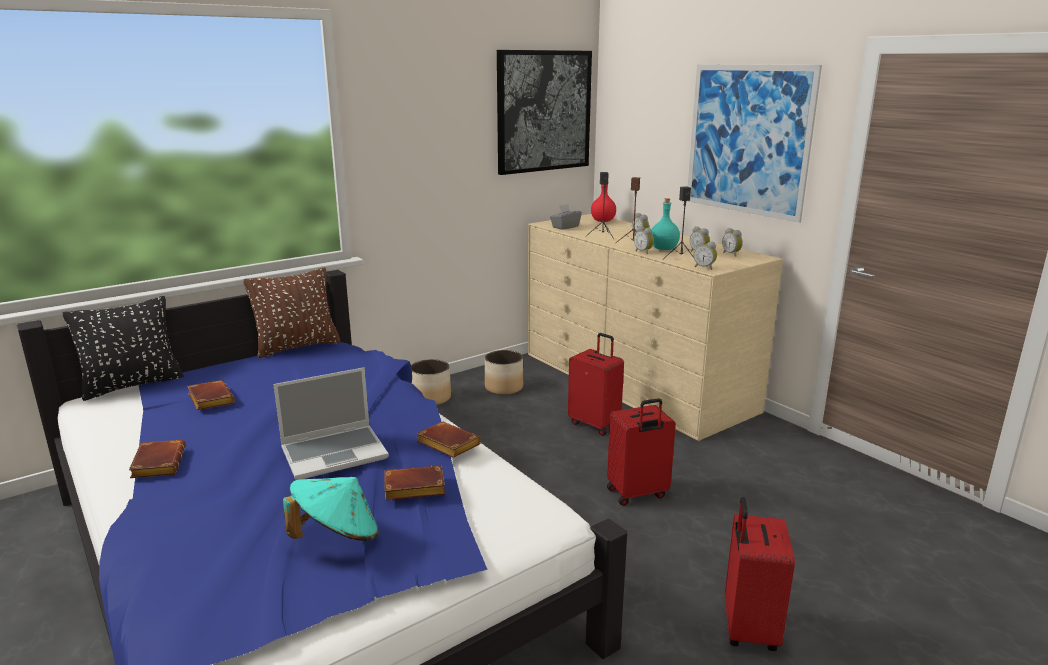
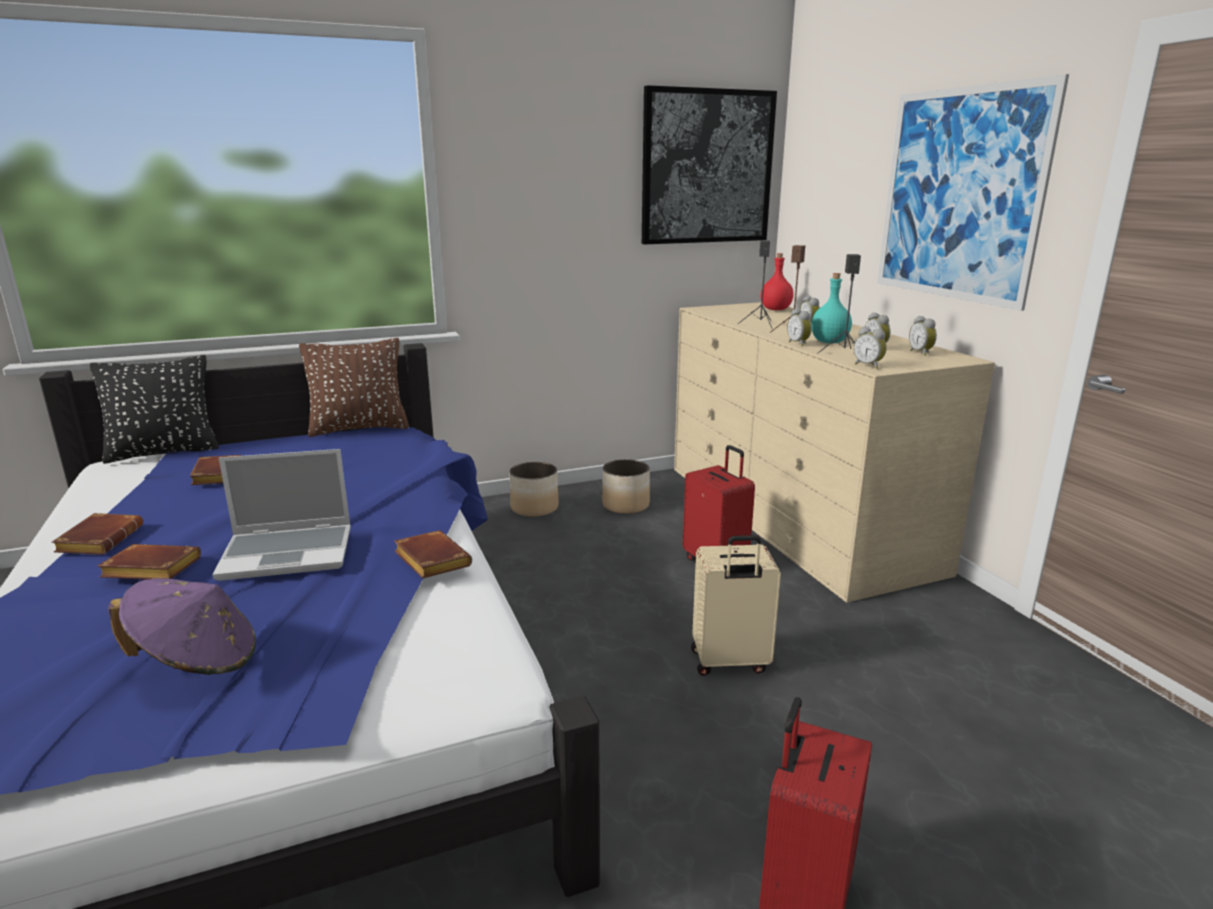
camera: 15 degrees right, 0 degrees up
(337, 536) = (197, 660): turquoise hat -> purple hat
(412, 489) = (339, 613): brown book -> brown book (149, 570)
(565, 227) = (721, 313): grey tissue box -> none
(637, 494) = (729, 662): red suitcase -> beige suitcase

